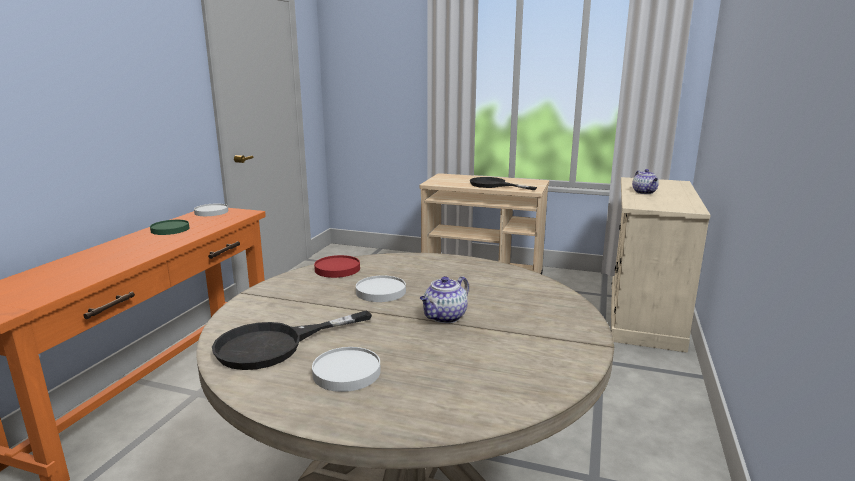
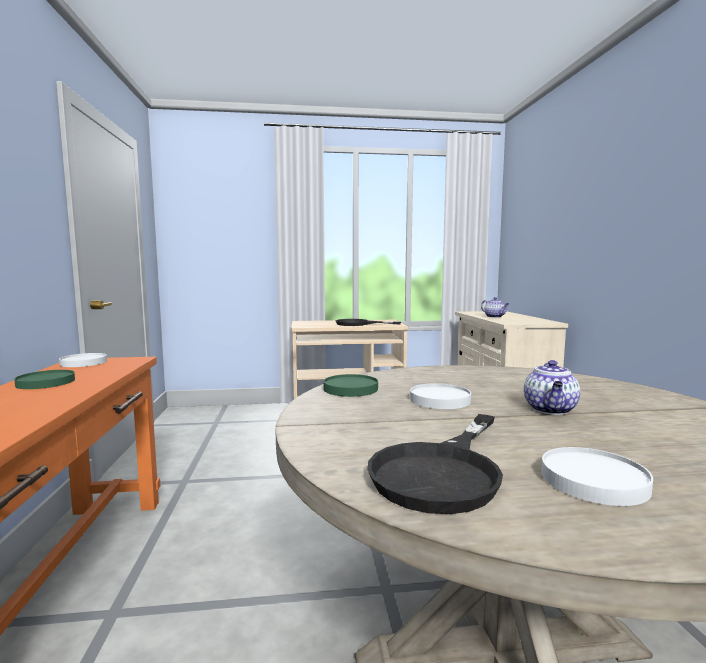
camera: 25 degrees left, 10 degrees down
(337, 269) = (350, 389): red plate -> green plate

